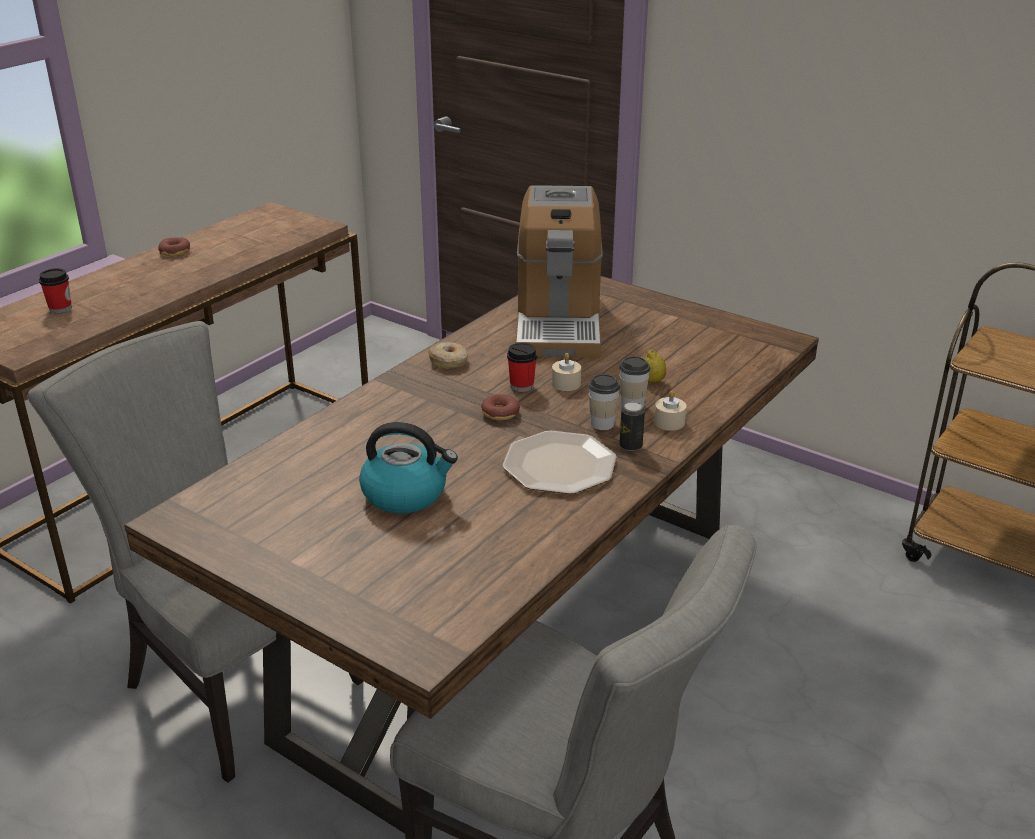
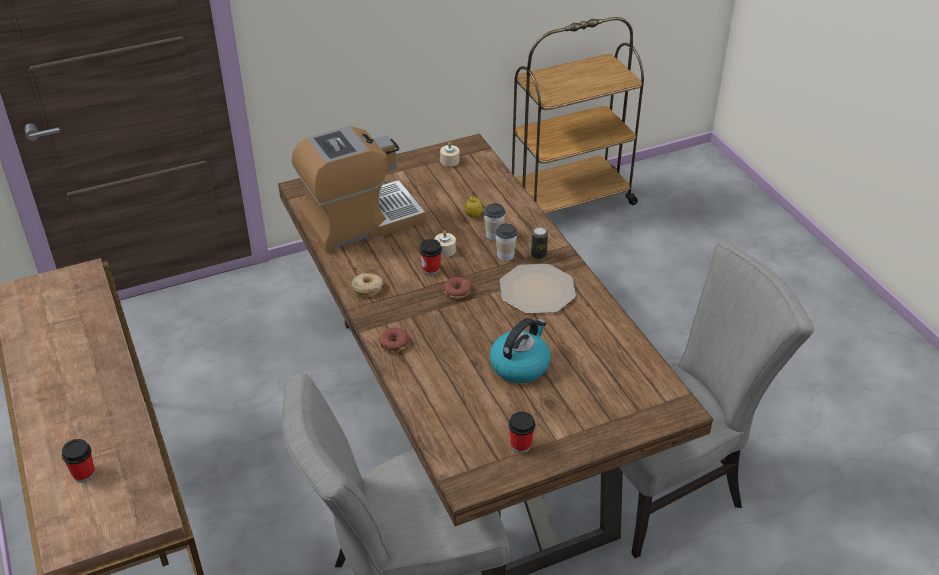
camera: 60 degrees left, 10 degrees up
(175, 251) = (38, 373): donut -> donut (394, 343)
(261, 537) = (520, 445): none -> cup
(558, 323) = (361, 221): coffee machine -> coffee machine turned 60 degrees counterclockwise
(669, 422) = (525, 230): beige candle -> beige candle (449, 161)

